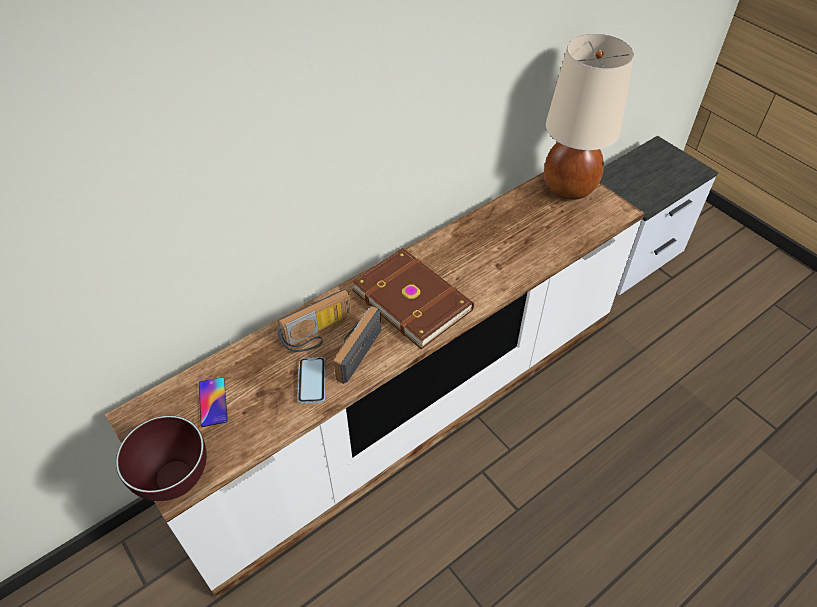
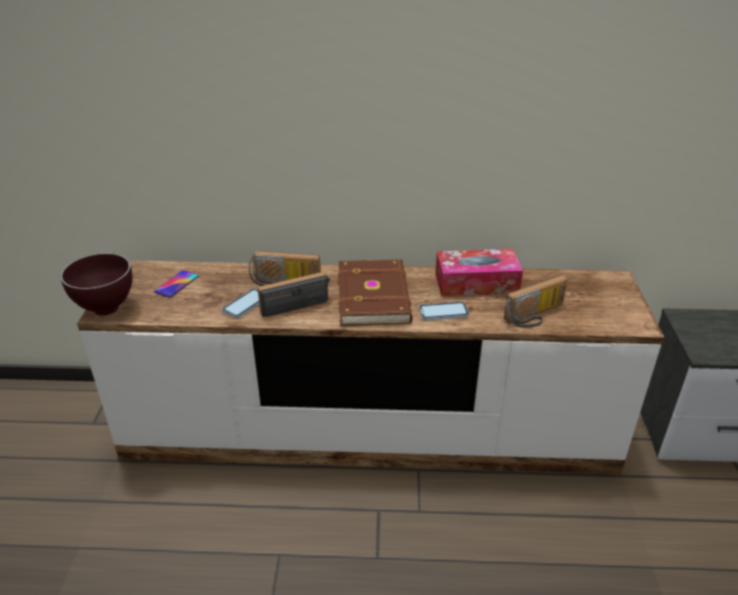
camera: 40 degrees right, 15 degrees down
(476, 236) = (476, 283): none -> tissue box
(483, 282) = (443, 312): none -> phone
(550, 244) = (536, 316): none -> radio
(569, 188) = (607, 289): beige table lamp -> none

